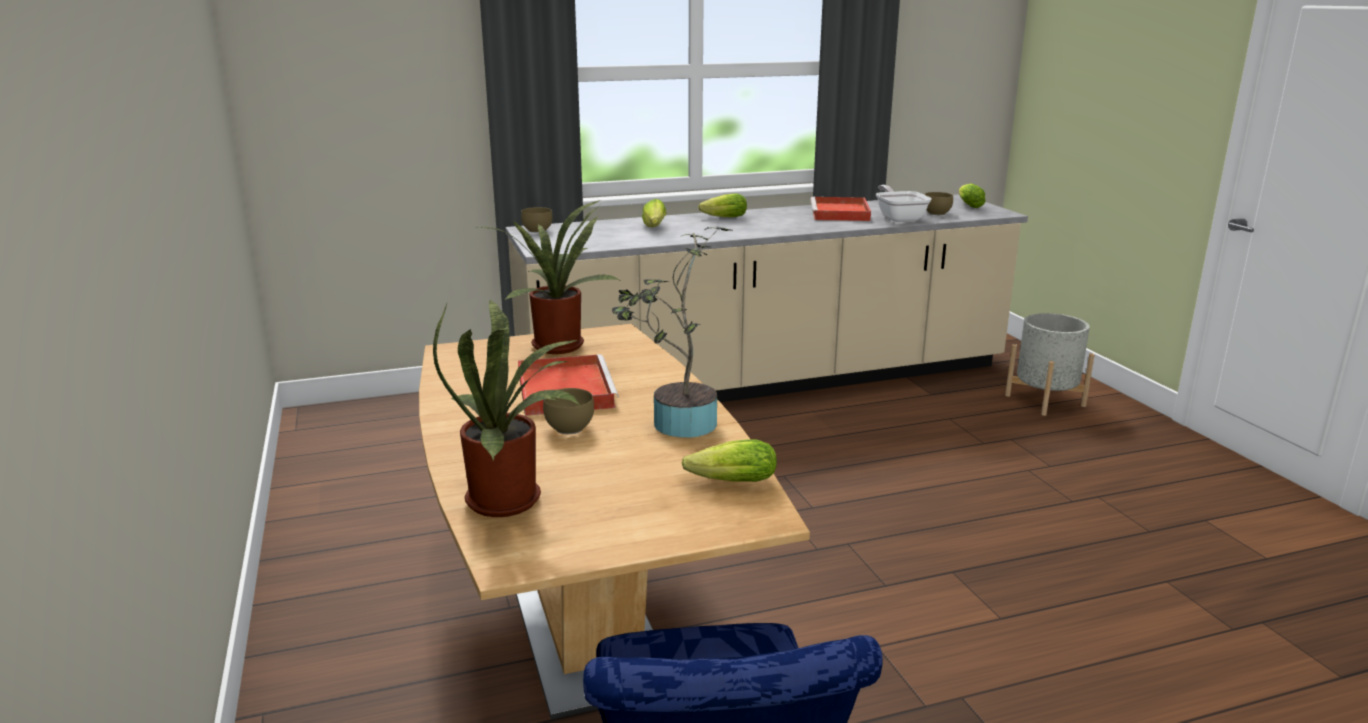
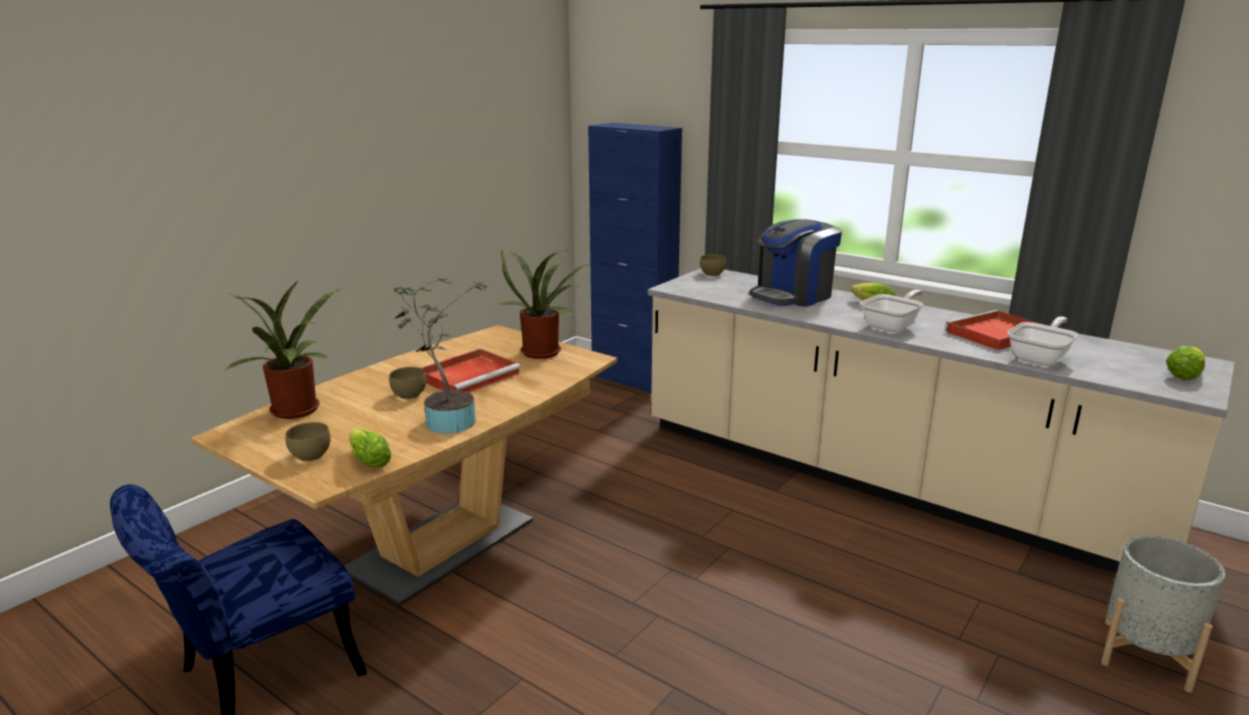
camera: 55 degrees right, 0 degrees up
(409, 403) = (633, 380): none -> blue cabinet
(654, 227) = (793, 295): lettuce -> coffee machine
(779, 226) = (892, 326): none -> frying pan
(937, 213) = (1106, 368): brown bowl -> brown bowl (312, 456)

